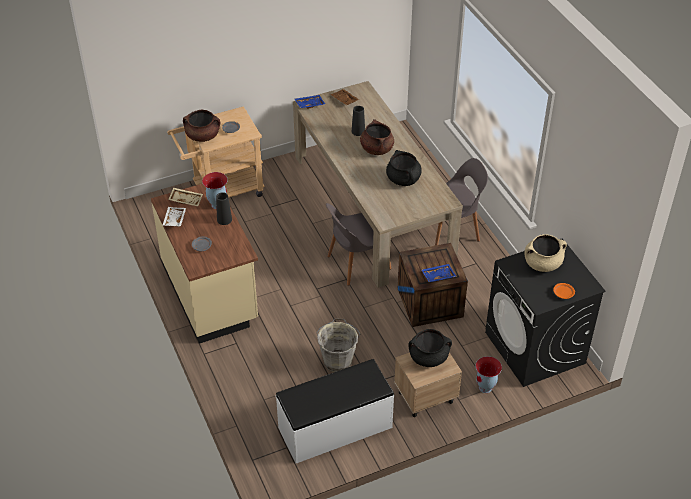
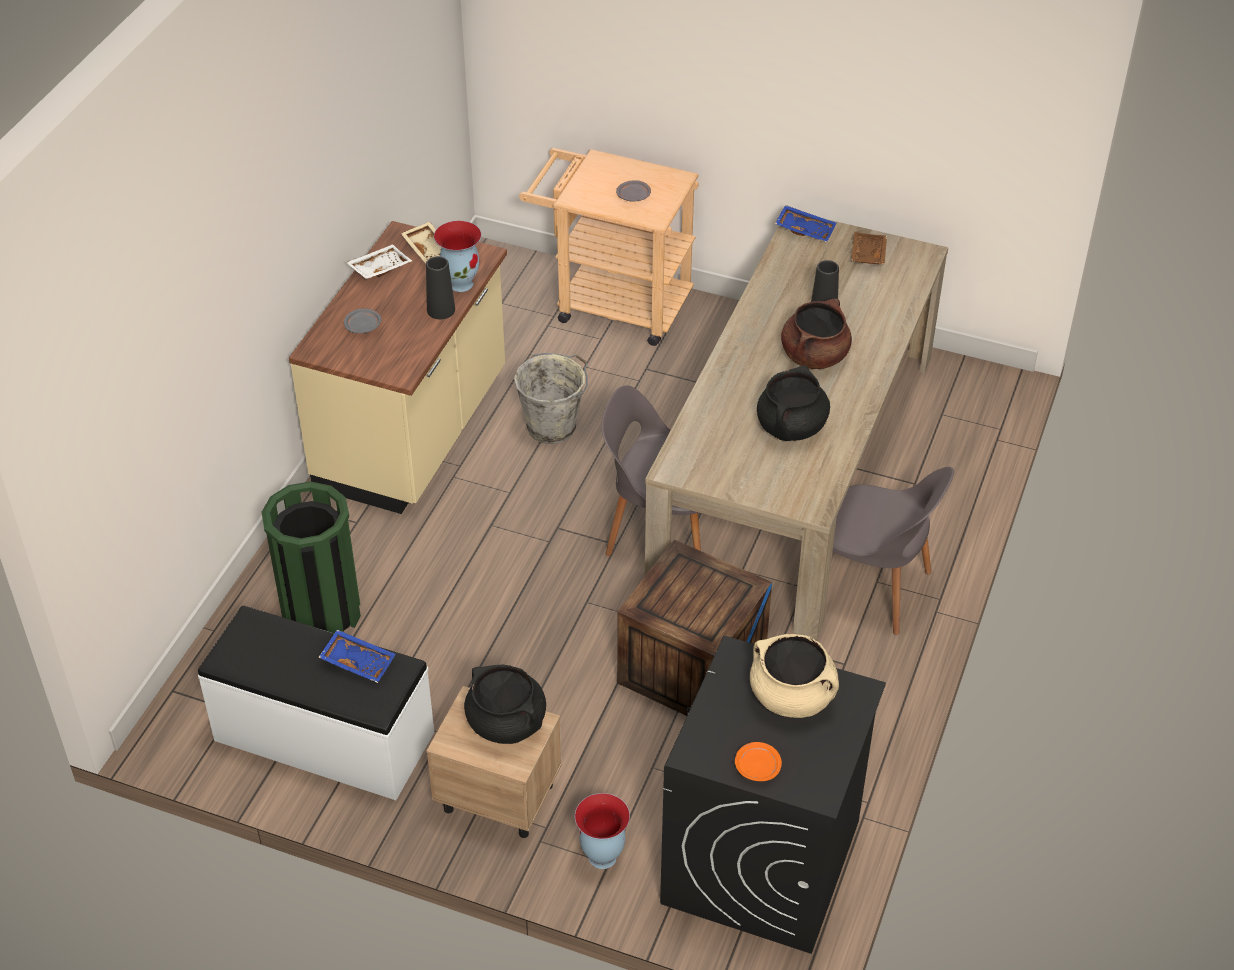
camera: 45 degrees right, 0 degrees up
(203, 136) = (582, 182): brown cooking pot -> none
(271, 386) = (321, 613): none -> green trash can
(338, 361) = (450, 649): grey bucket -> grey bucket (553, 426)
(438, 275) = (682, 616): blue tray -> blue tray (358, 661)

